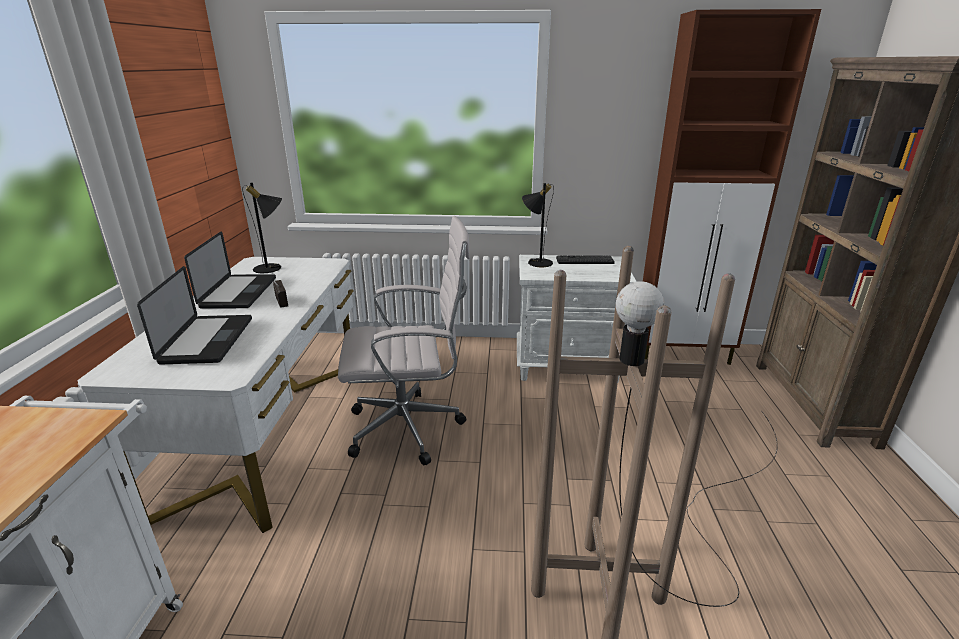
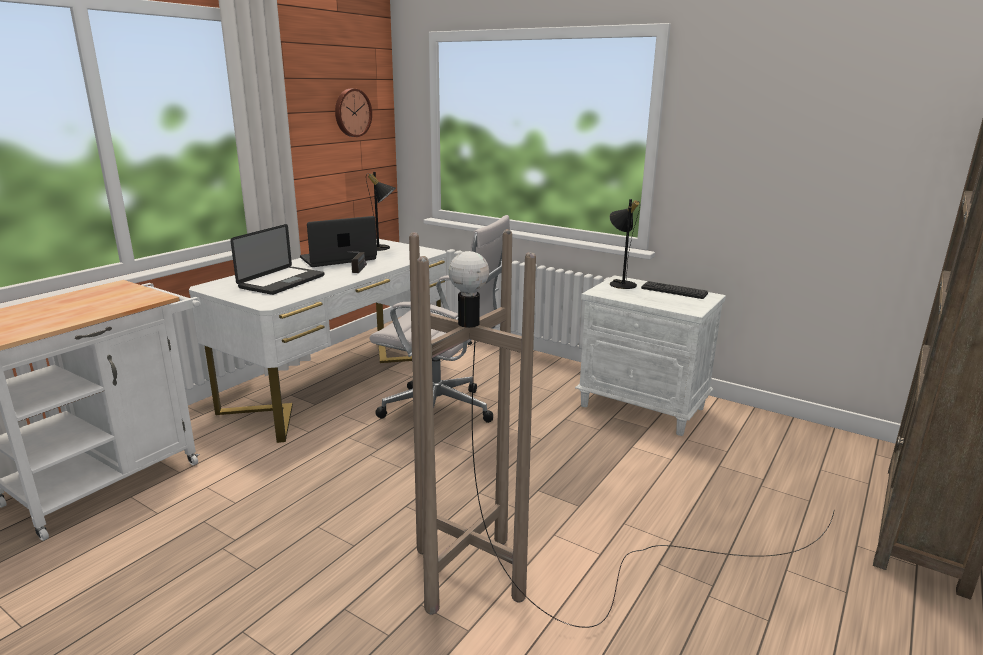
camera: 30 degrees right, 5 degrees down
(189, 112) = (352, 113): none -> wall clock
(239, 292) = (338, 259): laptop -> laptop turned 150 degrees counterclockwise
(683, 354) = (798, 433): brown cabinet -> none

